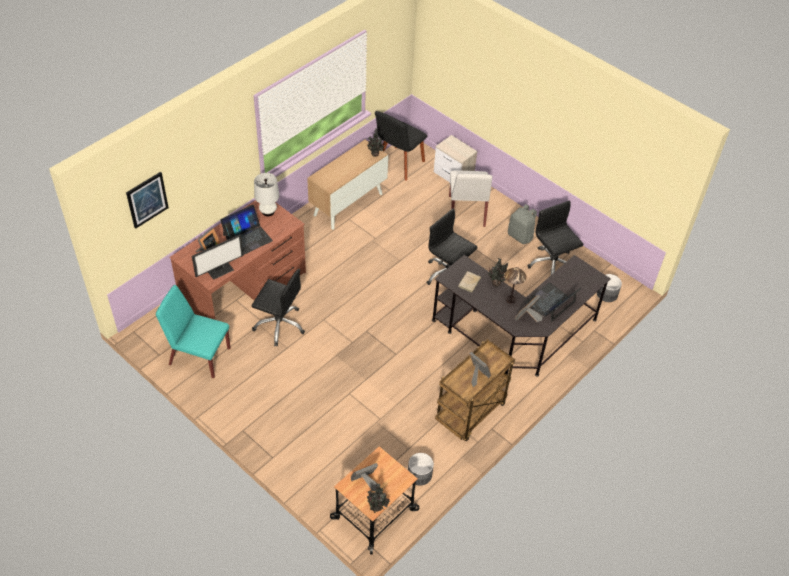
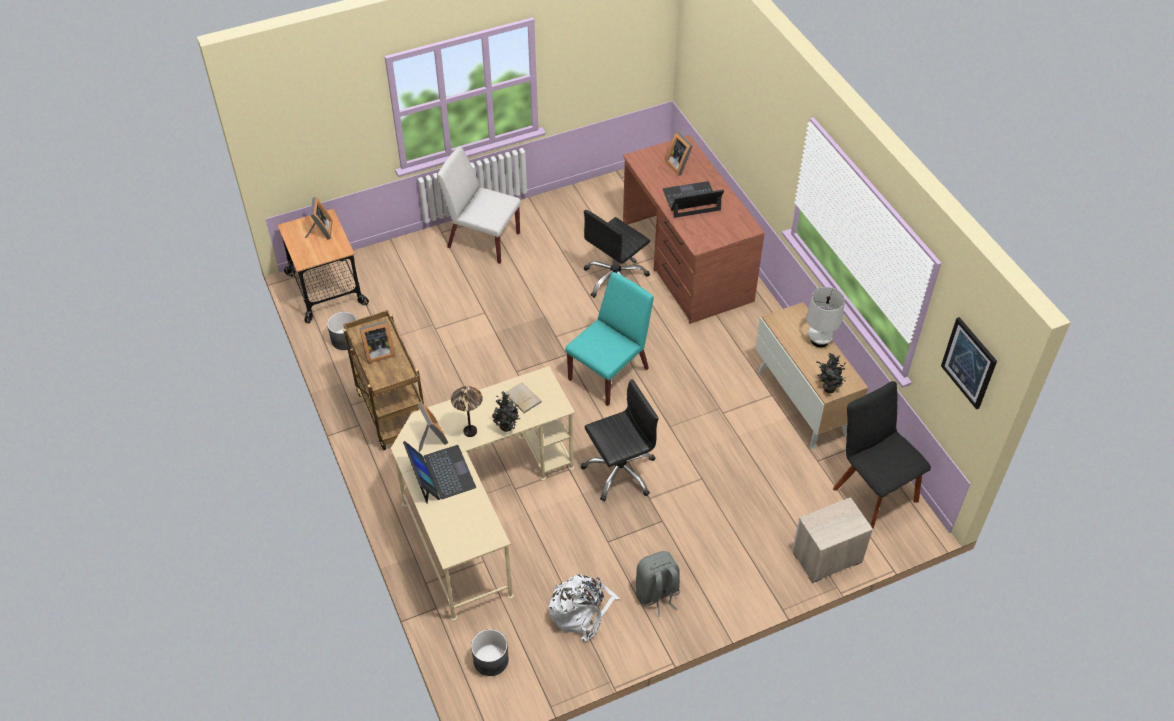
camera: 115 degrees right, 0 degrees up
(147, 199) = (713, 60): picture -> picture (969, 363)
(199, 356) = (603, 206): turquoise chair -> turquoise chair (609, 373)
(220, 270) = (649, 168): monitor -> none
(247, 237) = (691, 200): laptop -> laptop turned 90 degrees clockwise
(268, 212) = (729, 228): white table lamp -> white table lamp (819, 340)
(377, 508) = (287, 231): potted plant -> none
(466, 211) = (736, 542): white chair -> white chair (482, 240)
(516, 335) = (478, 508): black desk -> beige desk
(552, 265) = (581, 610): black office chair -> white backpack

